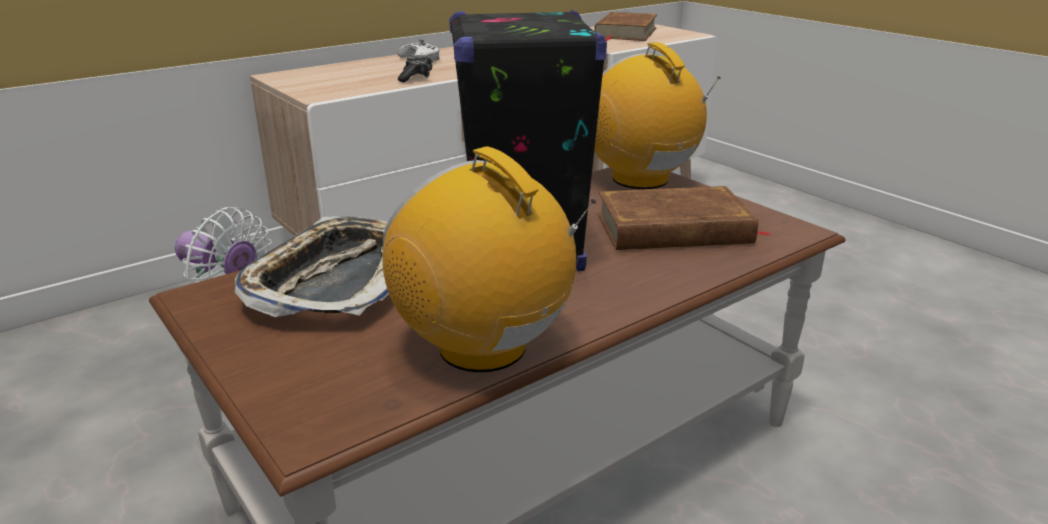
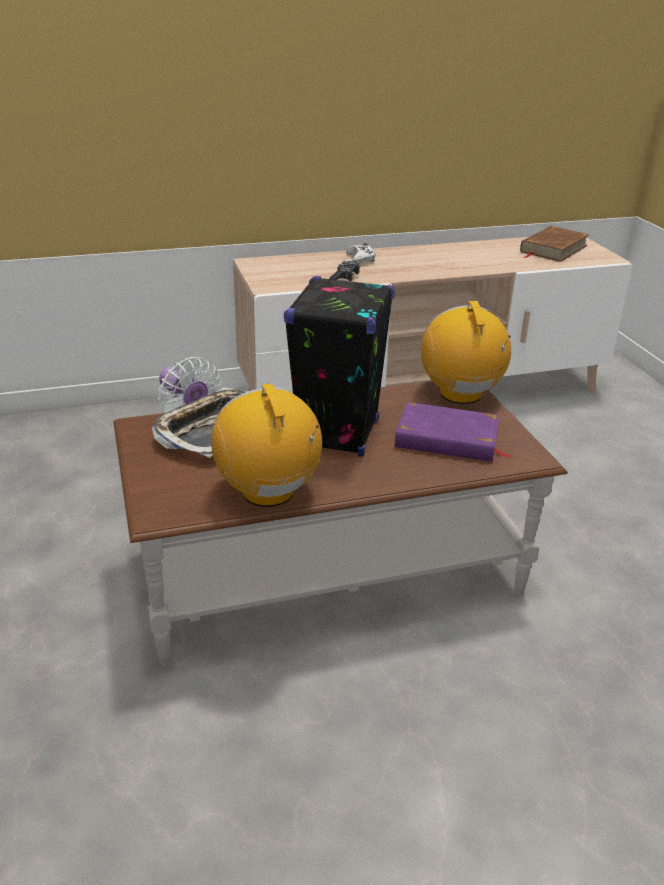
camera: 20 degrees right, 5 degrees up
(674, 229) = (447, 439): brown book -> purple book

